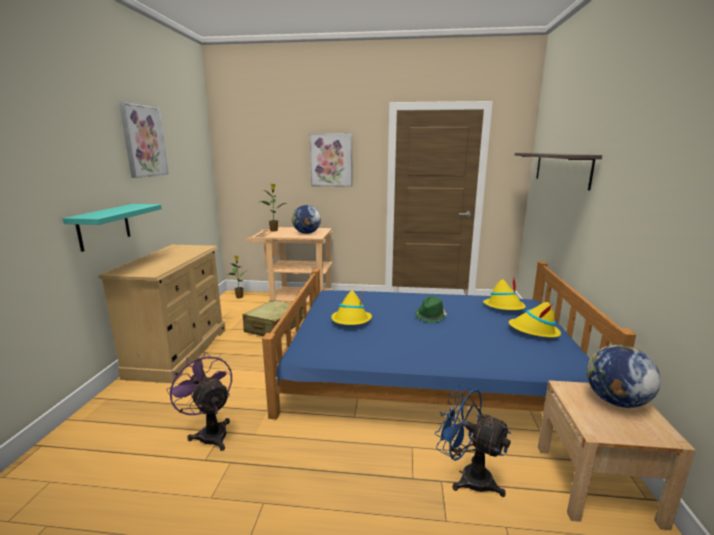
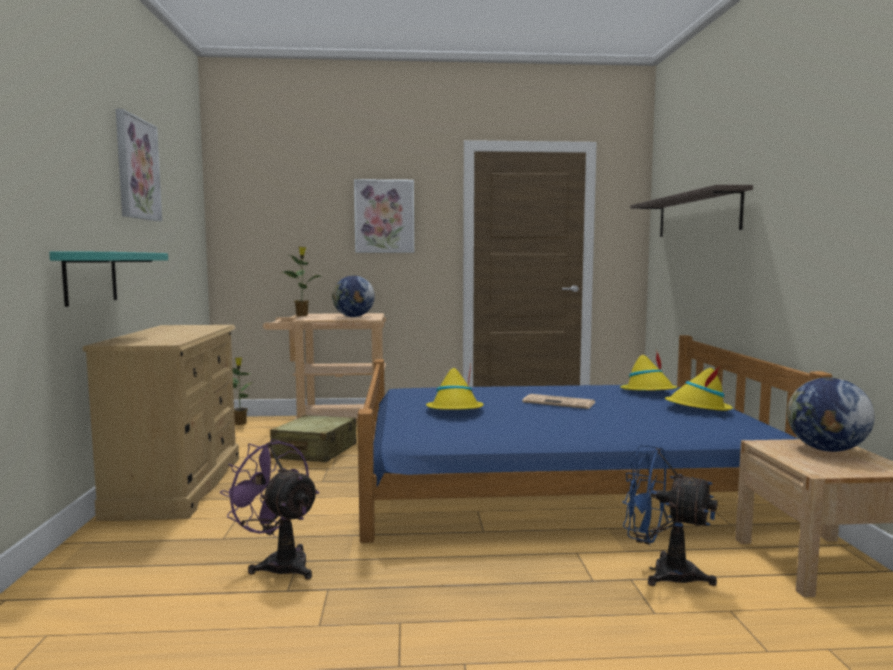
camera: 10 degrees left, 10 degrees down
(431, 316) = (560, 403): green hat -> newspaper

